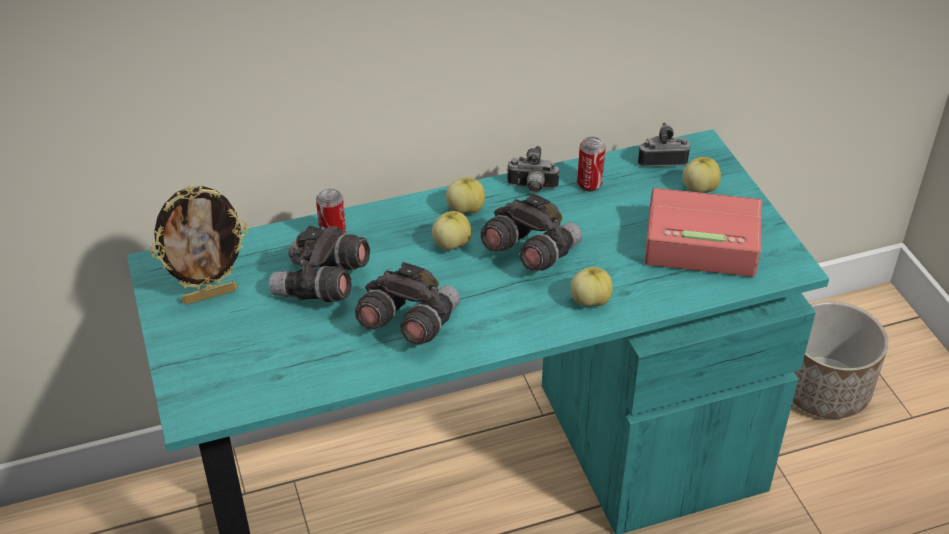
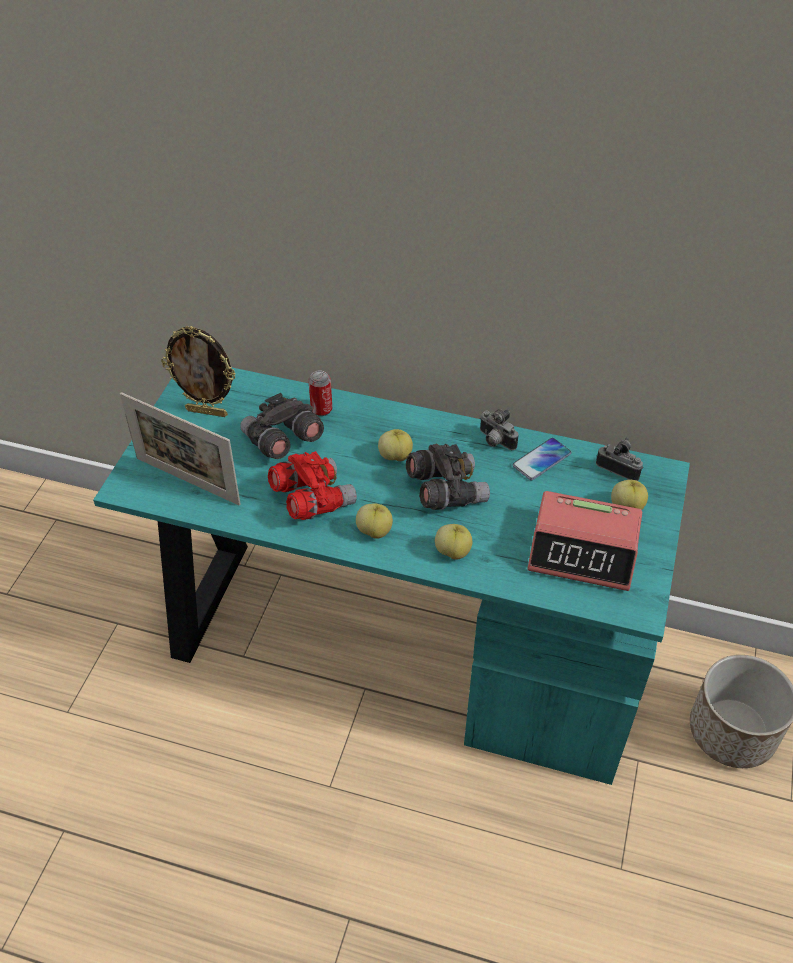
camera: 35 degrees right, 5 degrees up
(257, 371) = (187, 481): none -> picture frame
(408, 323) = (312, 499): grey binoculars -> red binoculars
(465, 209) = (430, 434): apple -> apple (374, 531)
(589, 184) = (542, 460): can -> phone
(700, 242) = (583, 550): alarm clock -> alarm clock turned 150 degrees clockwise

